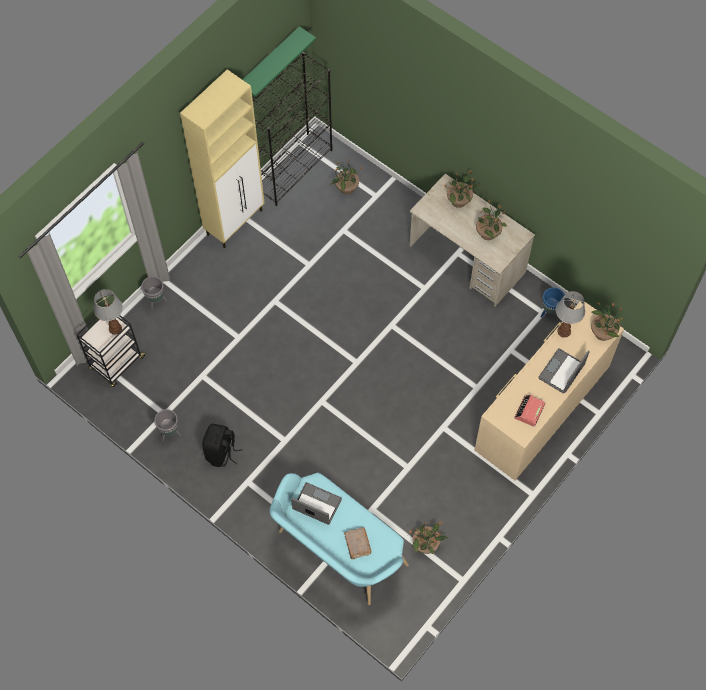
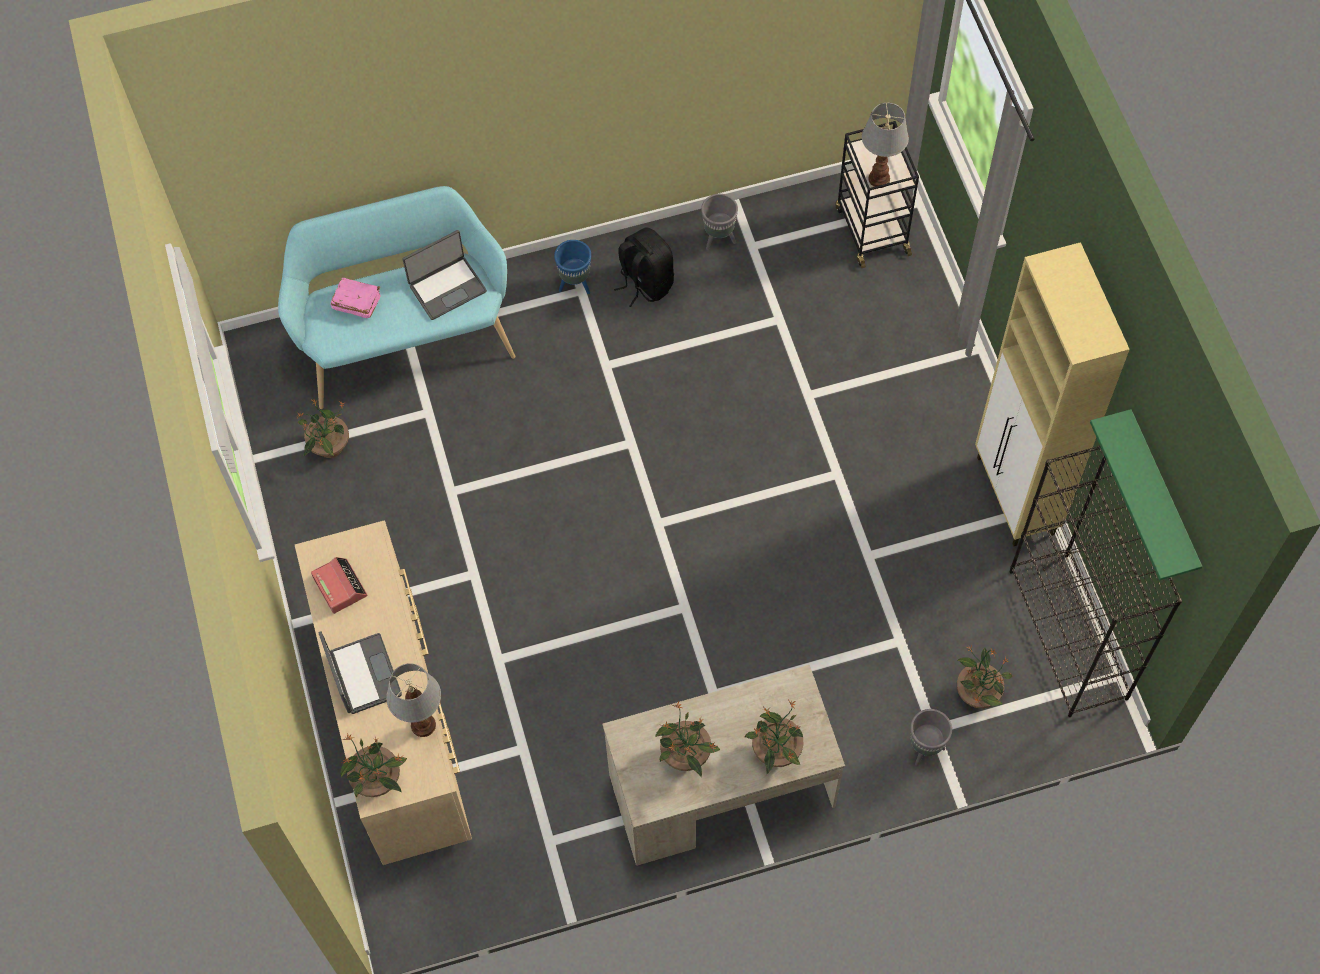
camera: 125 degrees right, 0 degrees up
(156, 301) = (941, 323): grey planter -> grey planter (925, 748)
(357, 545) = (356, 302): brown book -> pink book
(550, 312) = (541, 852): blue planter -> blue planter (575, 285)

